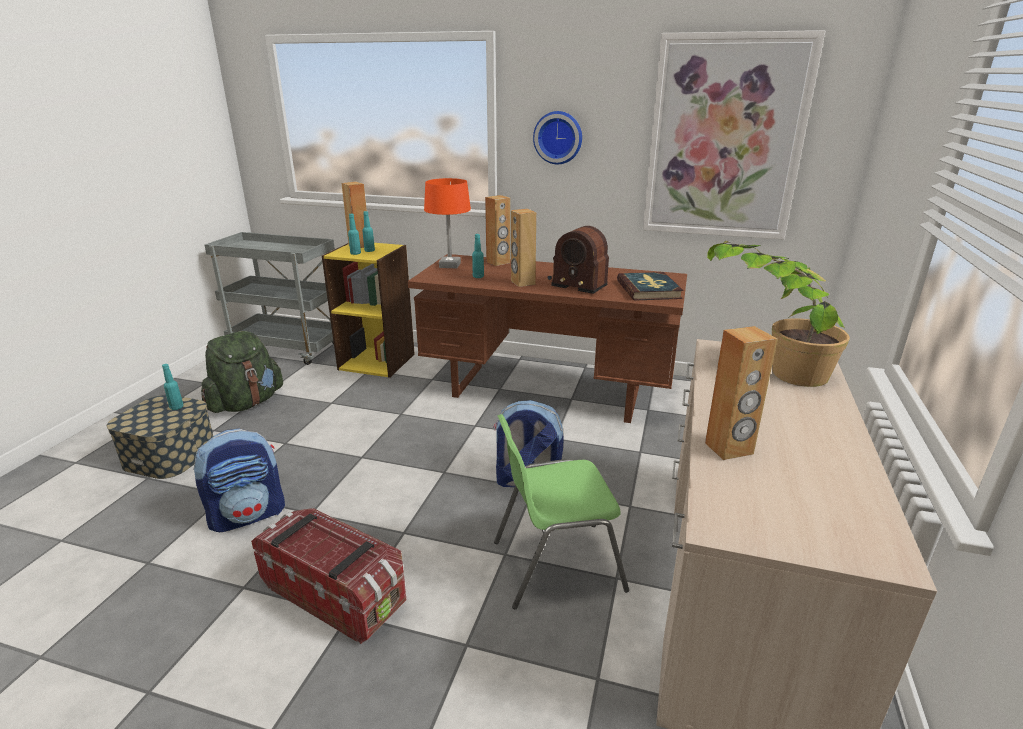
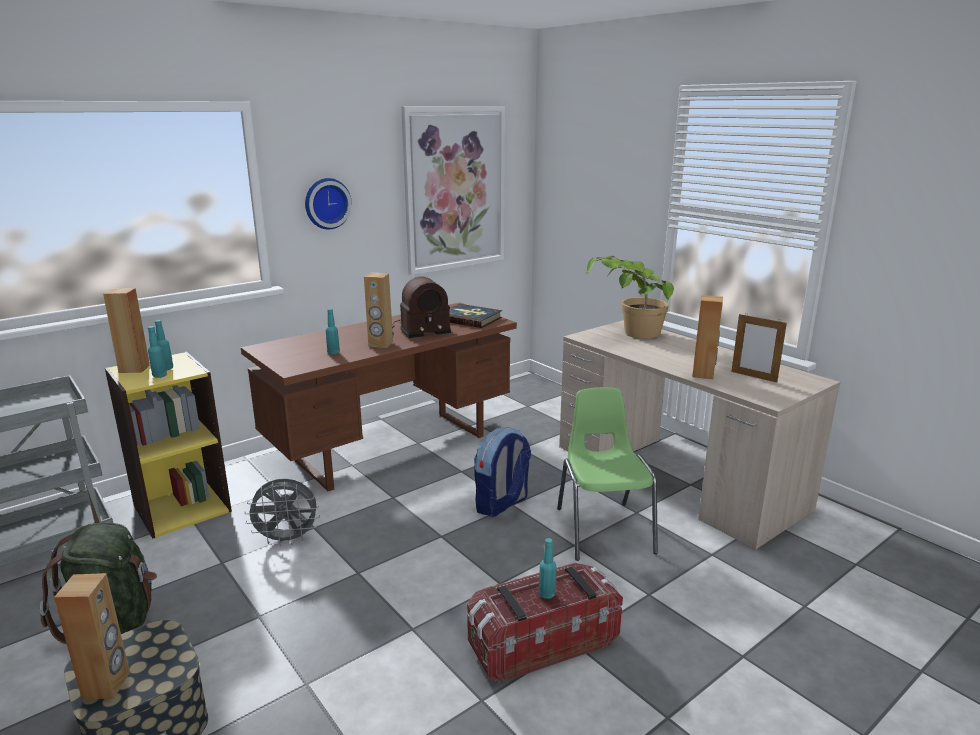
camera: 55 degrees left, 5 degrees down
(176, 407) = (139, 646): turquoise bottle -> turquoise bottle (546, 594)
(248, 515) = (366, 673): backpack -> none
(376, 411) = (287, 539): none -> grey fan
(449, 265) = (278, 354): orange table lamp -> none
(498, 262) = (312, 338): brown speaker -> brown speaker (107, 685)
(555, 564) = (603, 529): green chair -> green chair turned 150 degrees clockwise
(793, 491) = (753, 376): none -> picture frame

